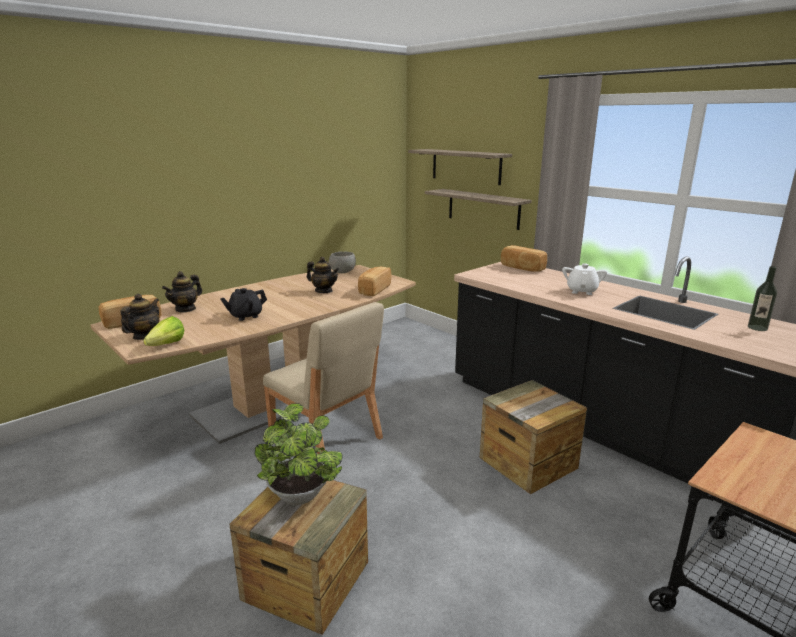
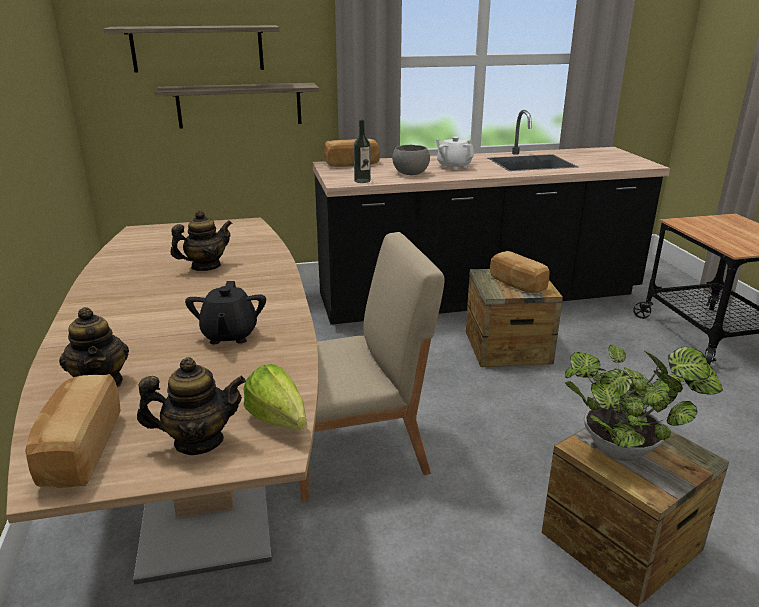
camera: 60 degrees left, 5 degrees up
(144, 336) = (198, 441): teapot -> teapot turned 120 degrees clockwise
(342, 272) = (140, 241): grey bowl -> grey bowl (410, 174)
(374, 290) = (254, 241): bread -> bread (516, 284)
(757, 328) = (589, 155): bottle -> bottle (362, 181)

